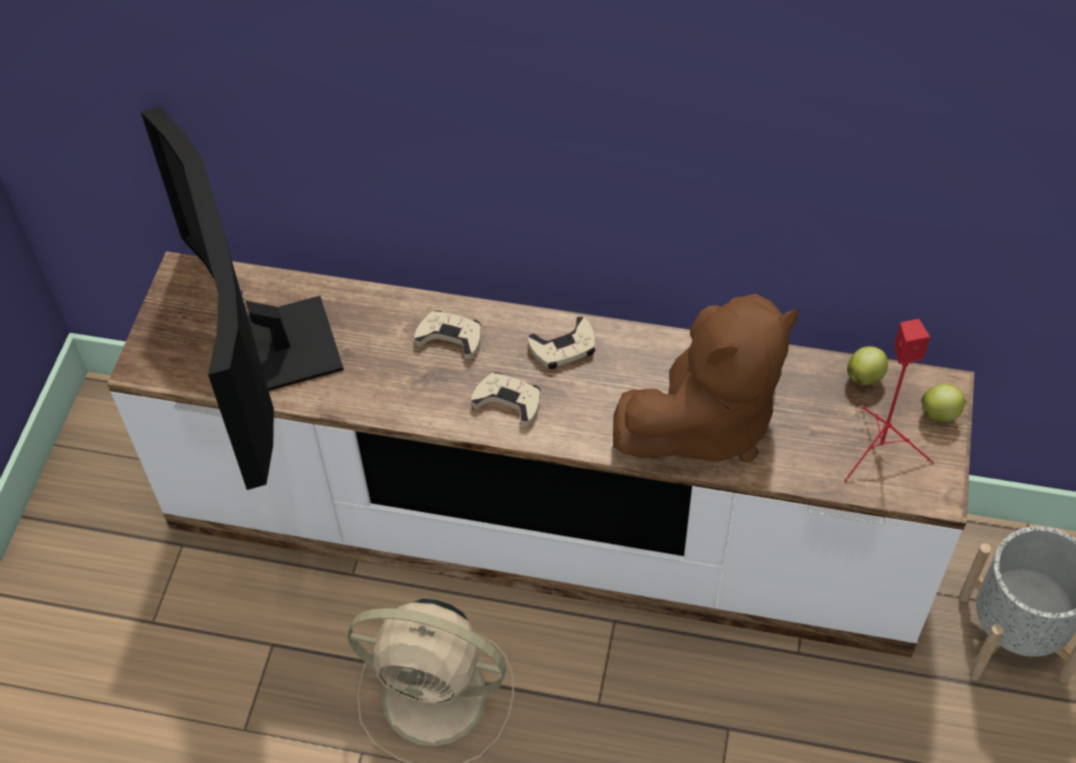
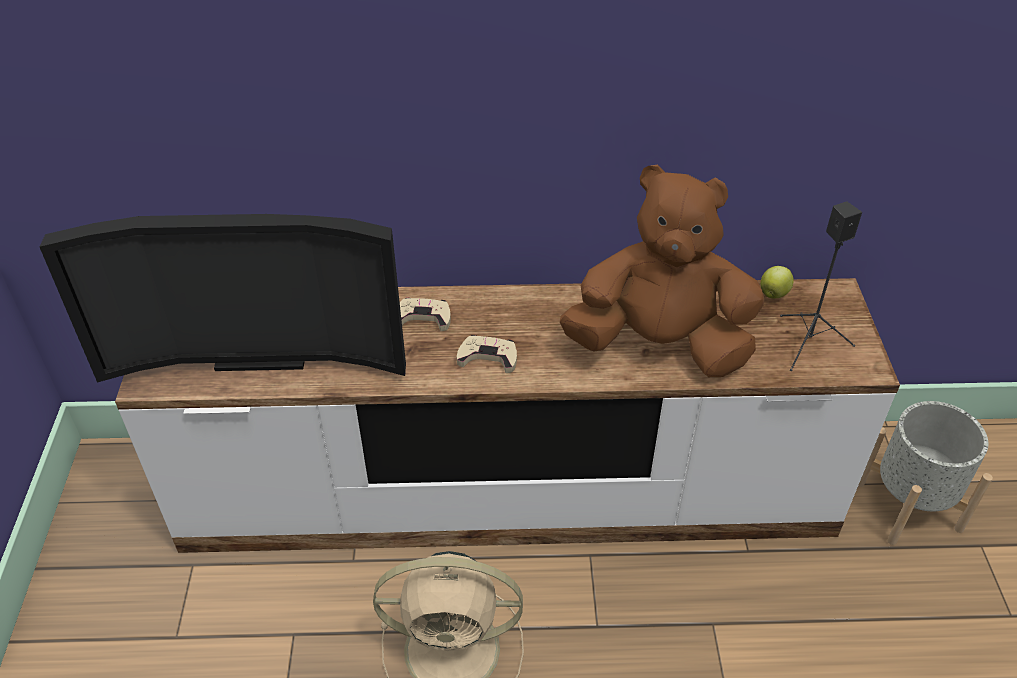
camera: 15 degrees left, 10 degrees down
(266, 349) = (261, 351): television -> television turned 60 degrees counterclockwise
(564, 348) = (522, 311): beige game controller -> none
(705, 421) = (659, 345): brown plush toy -> brown plush toy turned 120 degrees counterclockwise
(881, 450) = (809, 343): red speaker -> black speaker
(940, 413) = (843, 310): apple -> none

